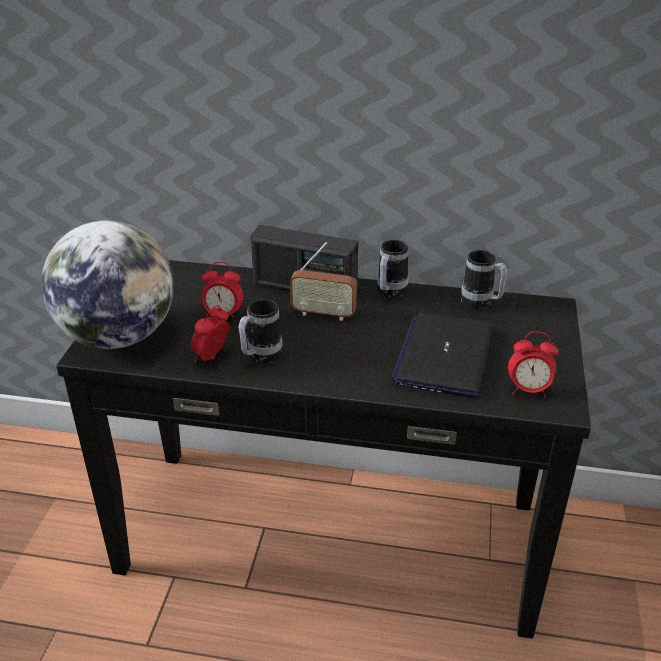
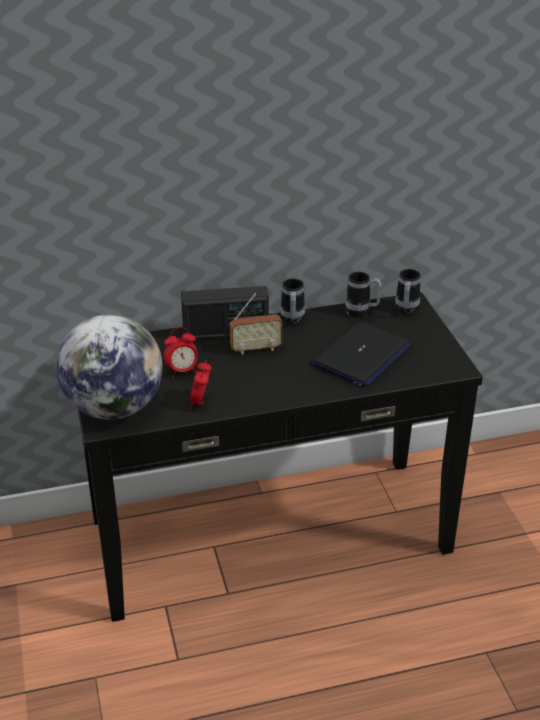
camera: 25 degrees left, 0 degrees up
(260, 357) = (236, 393): mug -> mug (406, 311)
(444, 355) = (362, 356): laptop -> laptop turned 135 degrees counterclockwise
(528, 390) = (431, 363): alarm clock -> none

